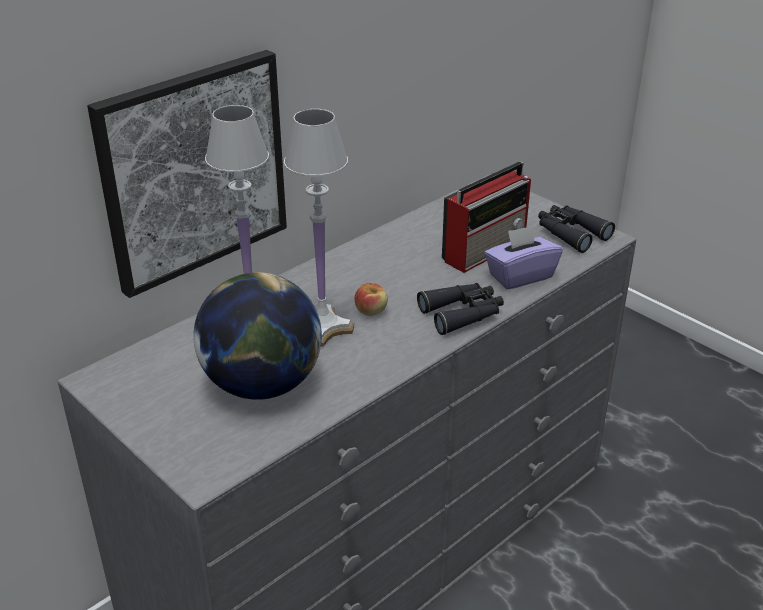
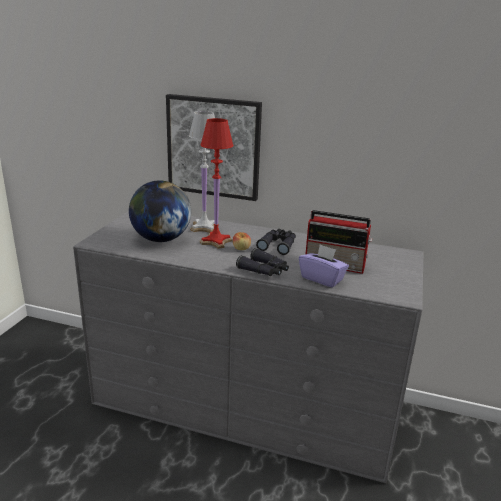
camera: 60 degrees right, 10 degrees down
(323, 327) = (216, 241): white table lamp -> red table lamp
(570, 233) = (392, 286): black binoculars -> black binoculars (278, 245)

